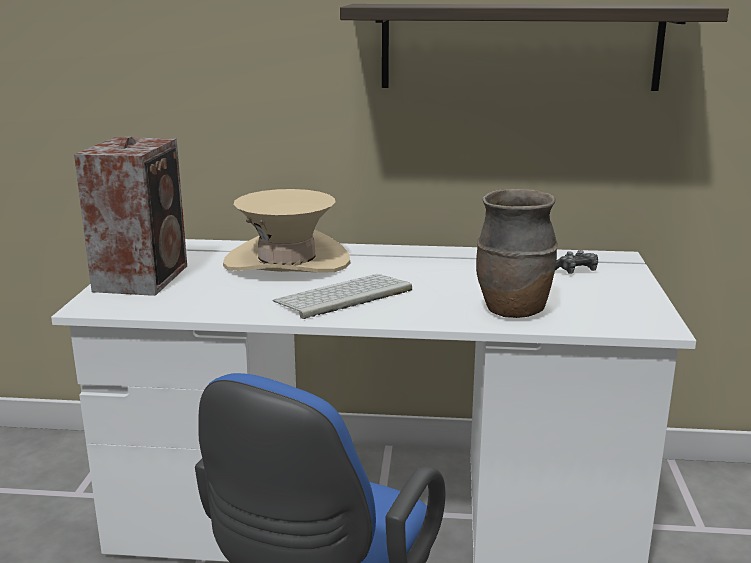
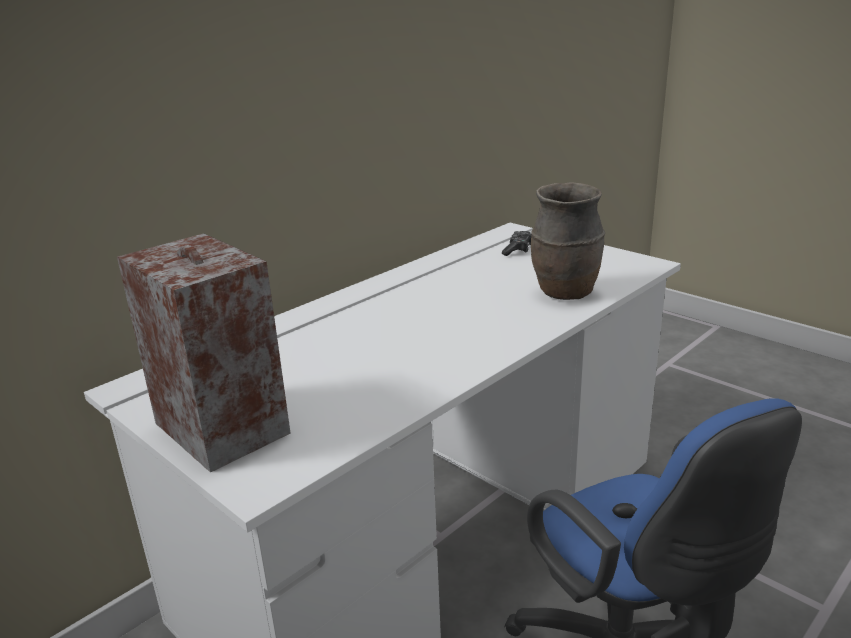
camera: 50 degrees left, 5 degrees up
(287, 262) = (313, 339): beige hat -> none
(343, 297) = (444, 342): keyboard -> none
(520, 47) = (421, 59): shelf -> none

